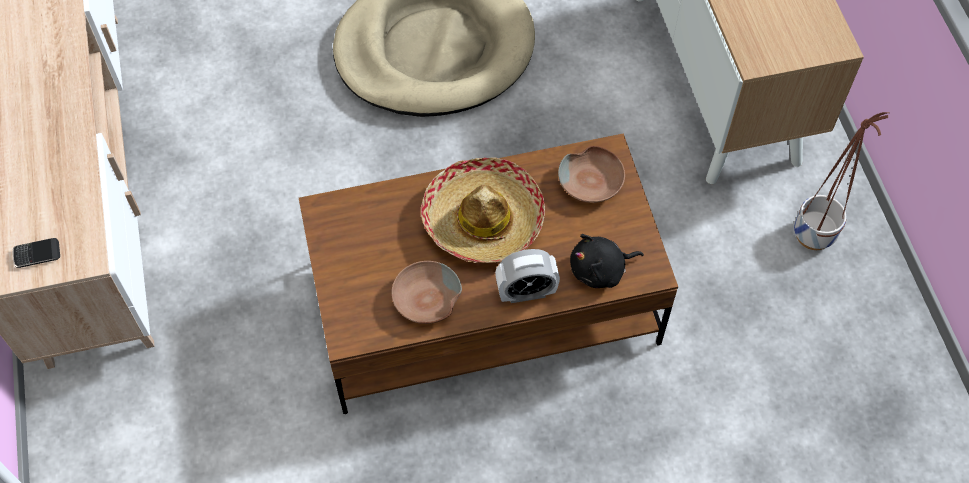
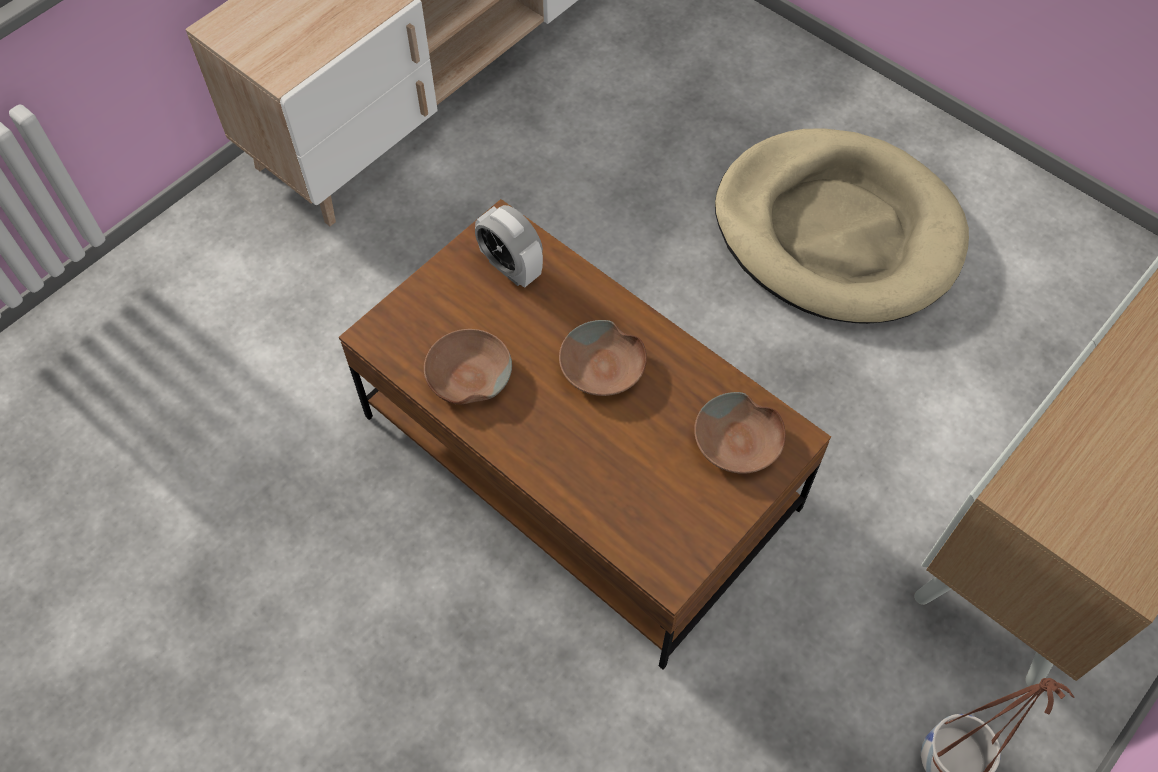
camera: 55 degrees right, 0 degrees up
(37, 254) = (260, 39): phone -> none
(483, 220) = (603, 368): hat -> brown bowl
(526, 292) = (546, 462): alarm clock -> alarm clock (511, 268)
(600, 270) = (631, 519): black plush toy -> none

